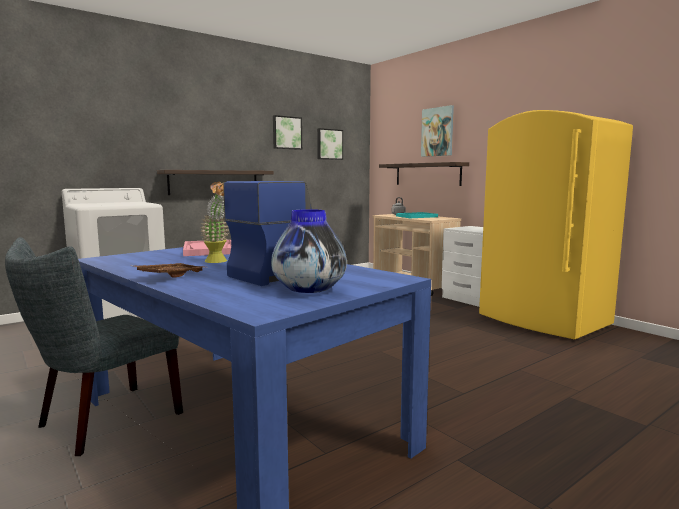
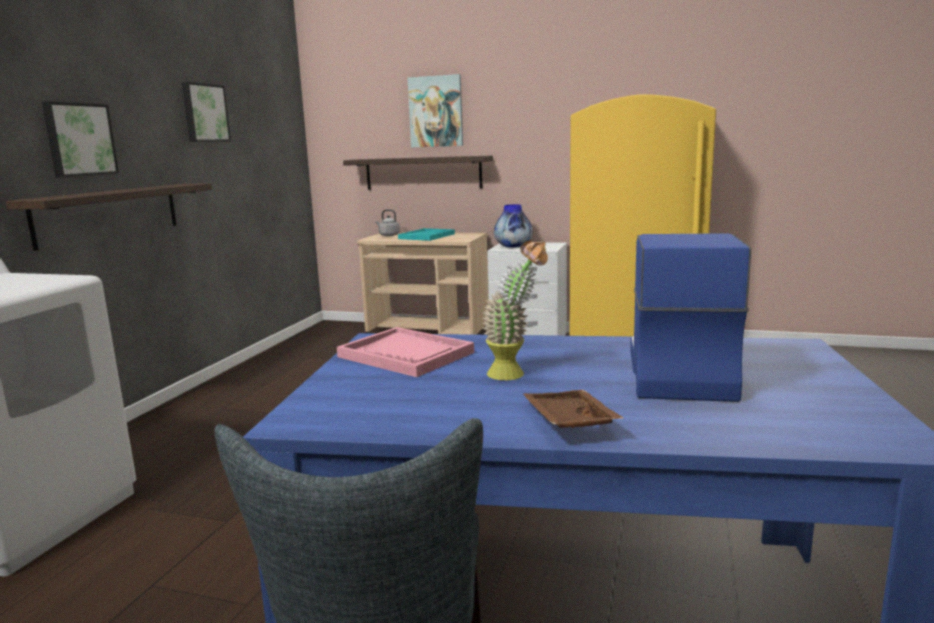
camera: 35 degrees left, 5 degrees up
(309, 290) = (803, 391): vase -> vase (513, 246)
(329, 144) = (260, 130): picture -> picture (79, 139)

